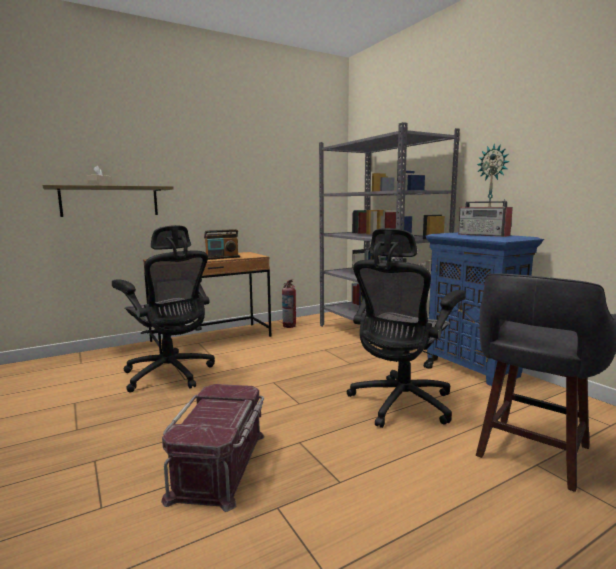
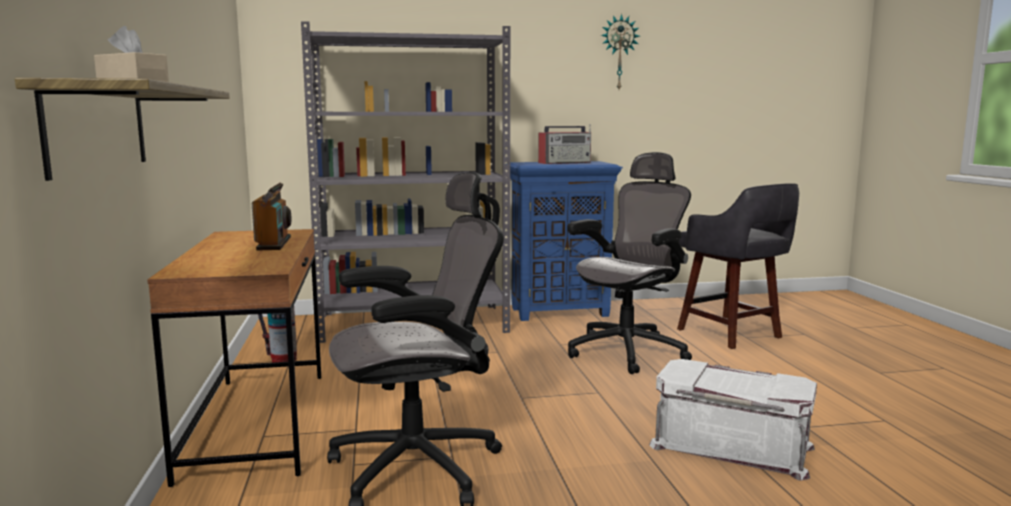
camera: 70 degrees left, 0 degrees up
(220, 465) = (732, 446): red storage box -> white storage box
(401, 404) = (627, 351): office chair -> office chair turned 105 degrees counterclockwise
(493, 178) = (538, 100): wall clock -> wall clock (619, 53)

